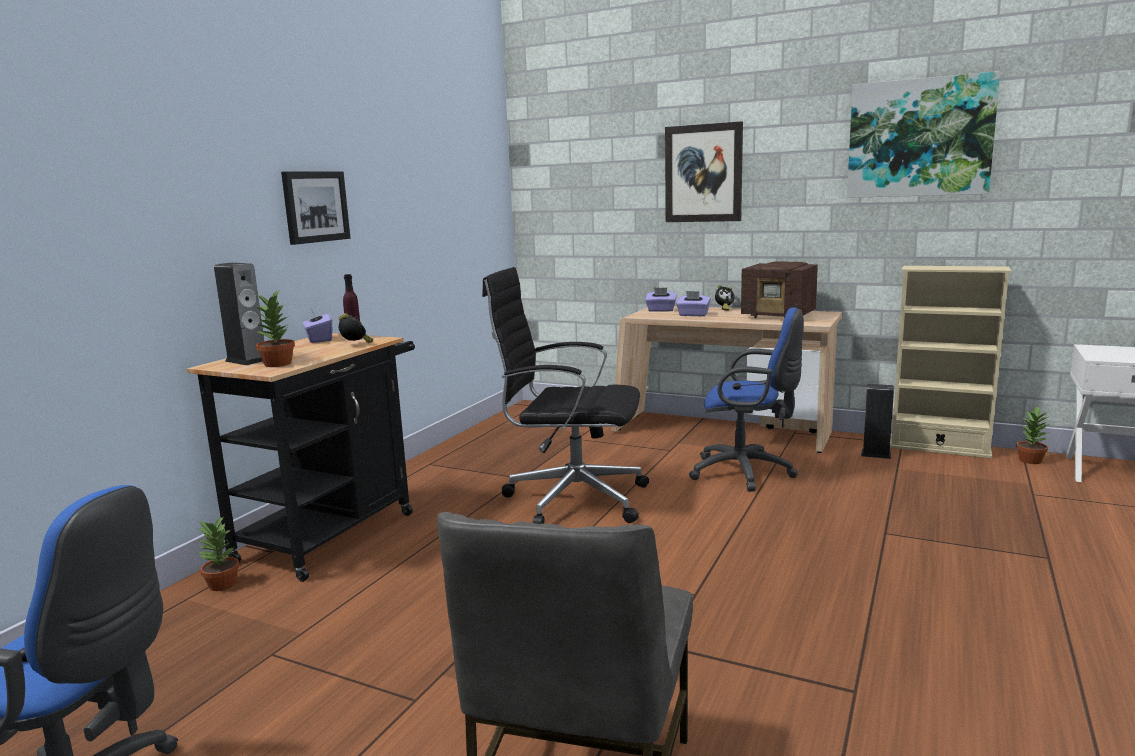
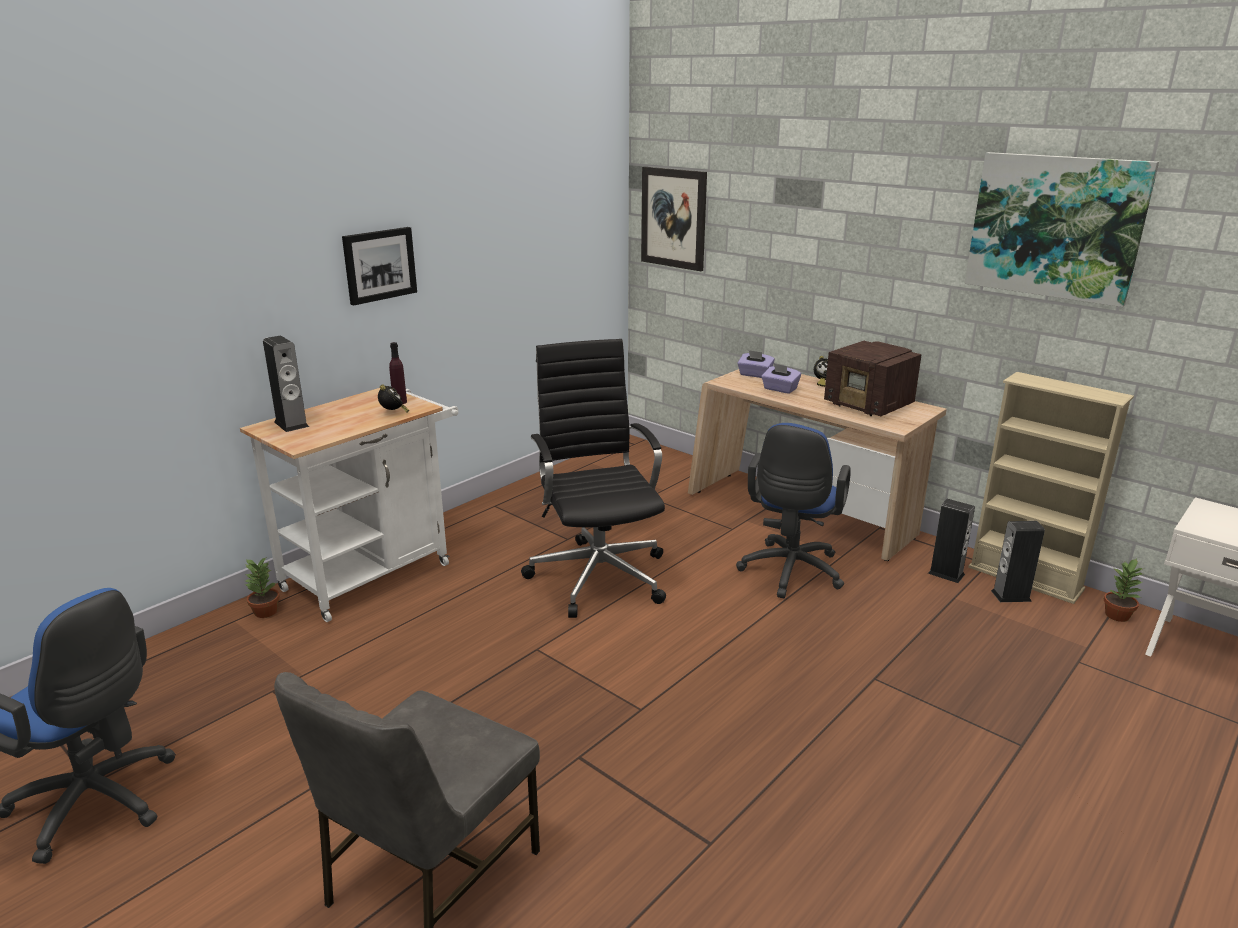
camera: 15 degrees right, 10 degrees up
(278, 364) = (311, 435): potted plant -> none
(319, 339) = (370, 398): purple tissue box -> none
(334, 532) = (375, 572): black cart -> white cart
(571, 499) = (598, 574): black office chair -> black office chair turned 45 degrees clockwise
(703, 173) = (818, 228): picture -> picture (673, 218)
(747, 473) = (789, 573): blue office chair -> blue office chair turned 75 degrees clockwise
(939, 460) = (1011, 596): none -> speaker

